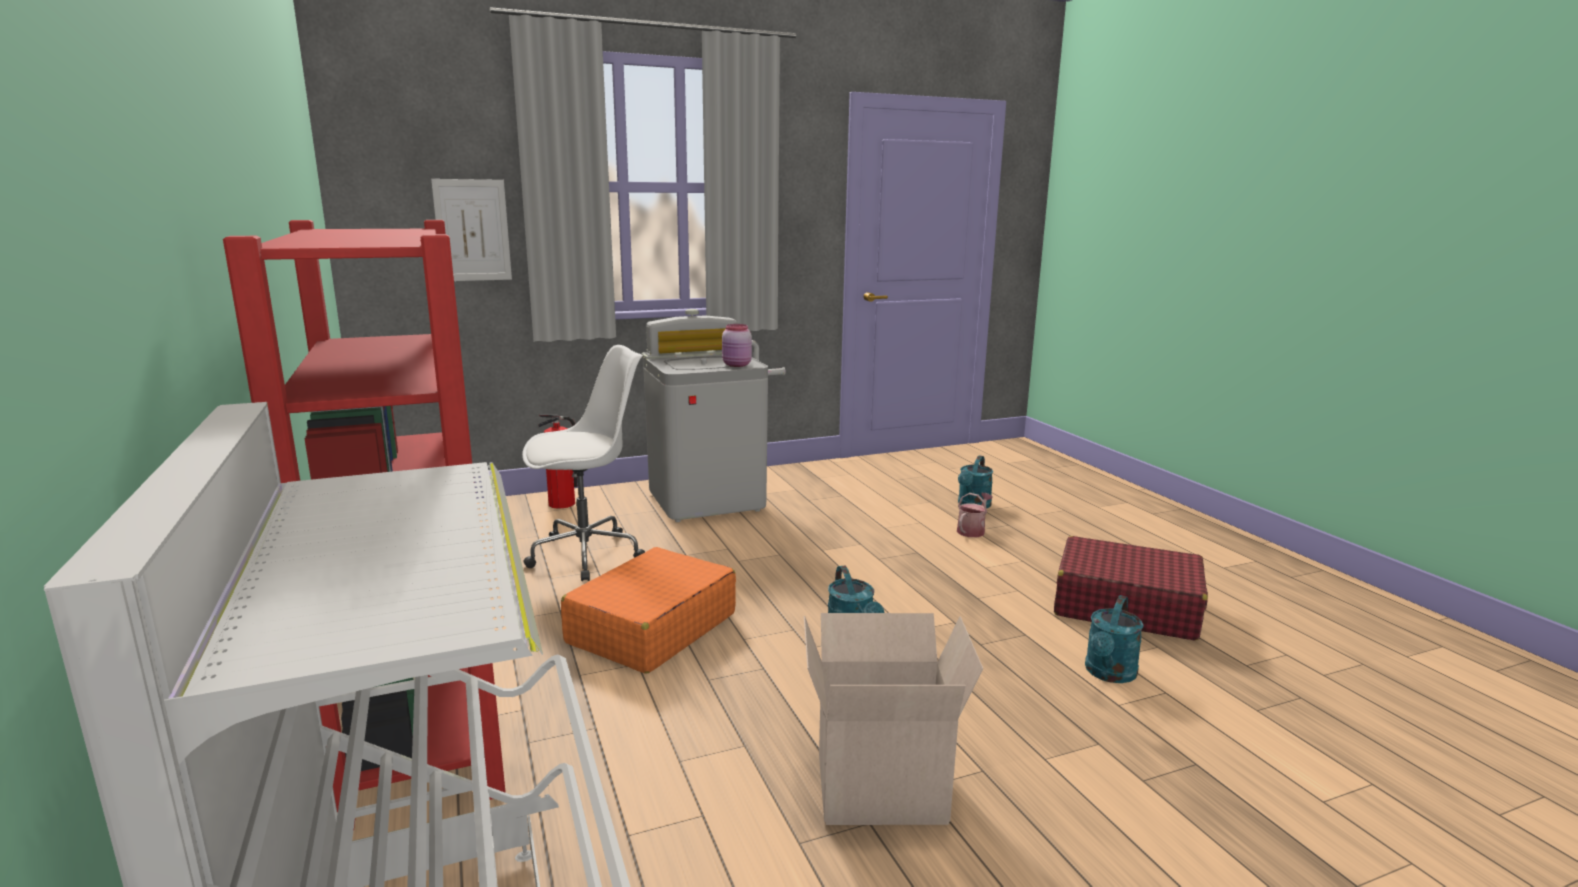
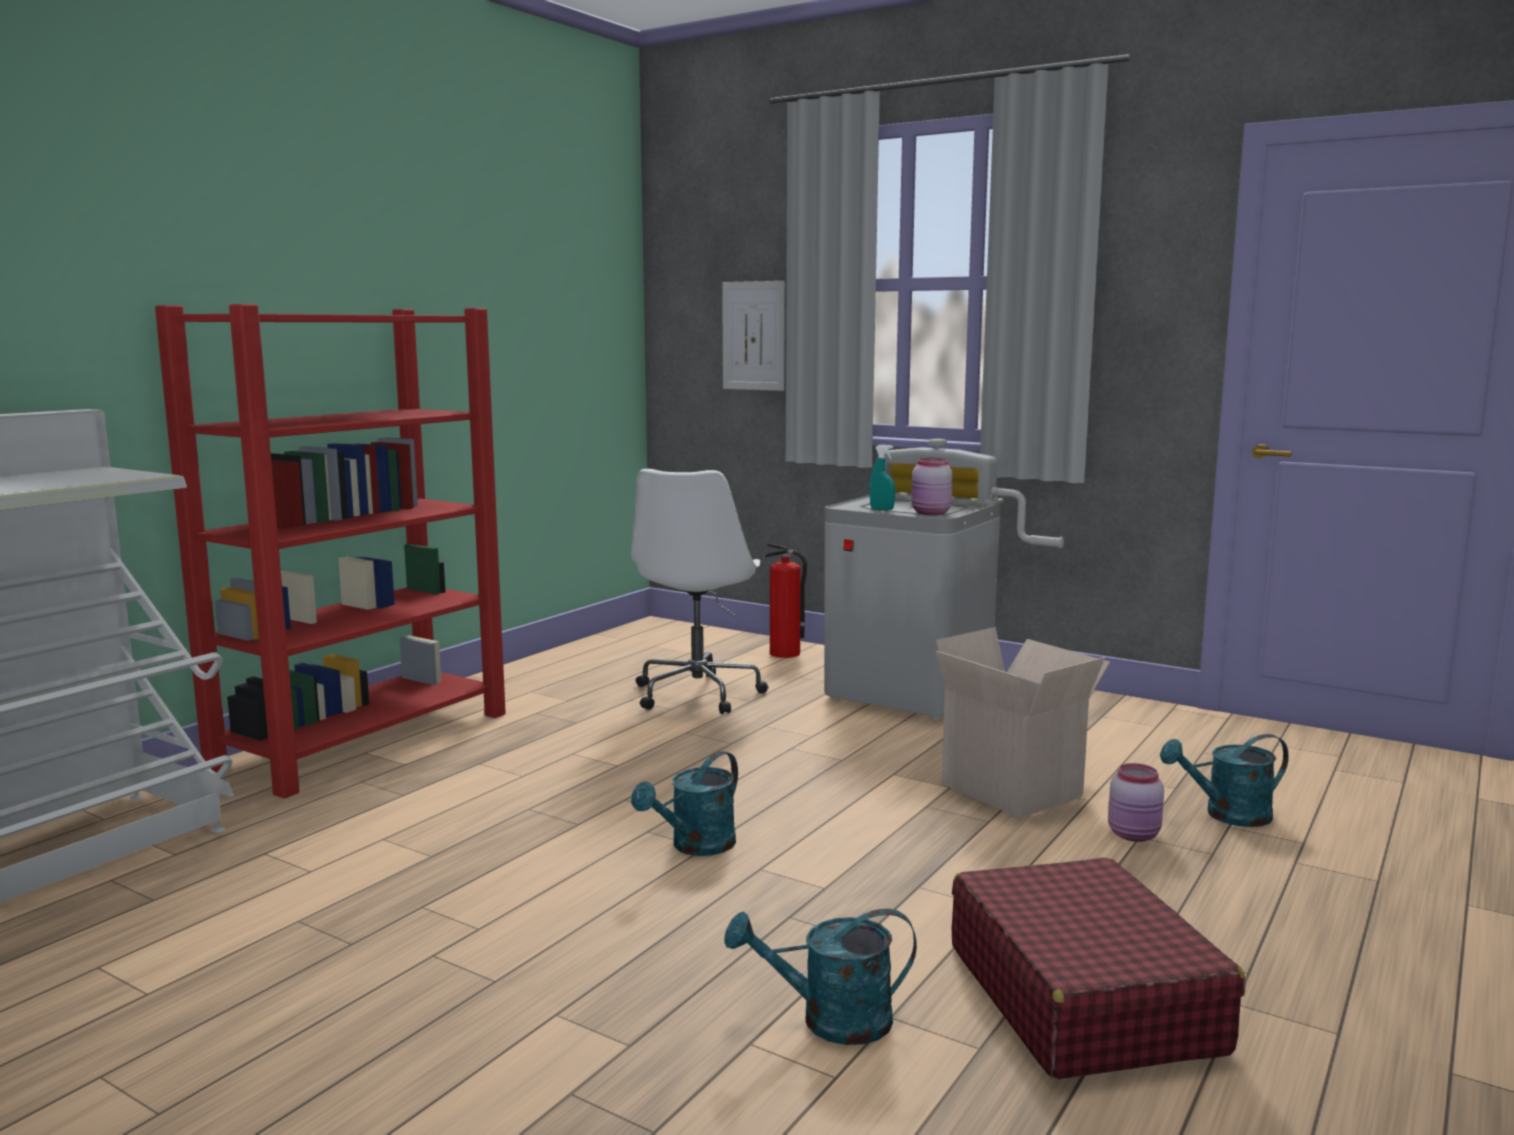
camera: 55 degrees right, 5 degrees down
(588, 555) = (696, 696): white office chair -> white office chair turned 75 degrees clockwise
(651, 628) = (592, 760): orange suitcase -> none
(701, 368) = (882, 509): none -> turquoise spray bottle
(882, 785) = (419, 934): cardboard box -> cardboard box (1015, 790)
(972, 530) = (1135, 835): watering can -> pink jar

